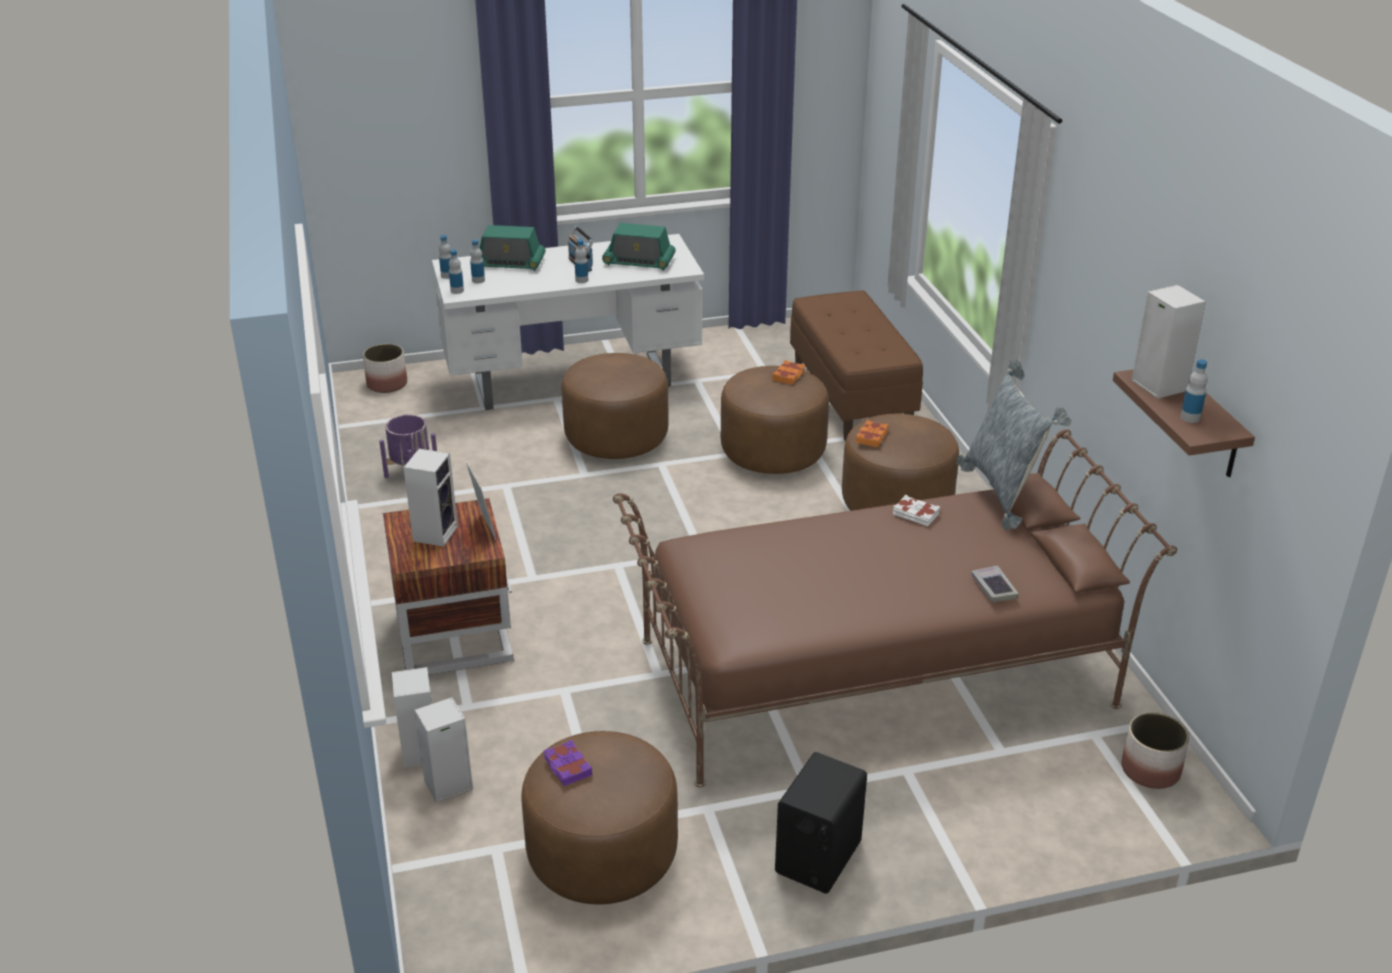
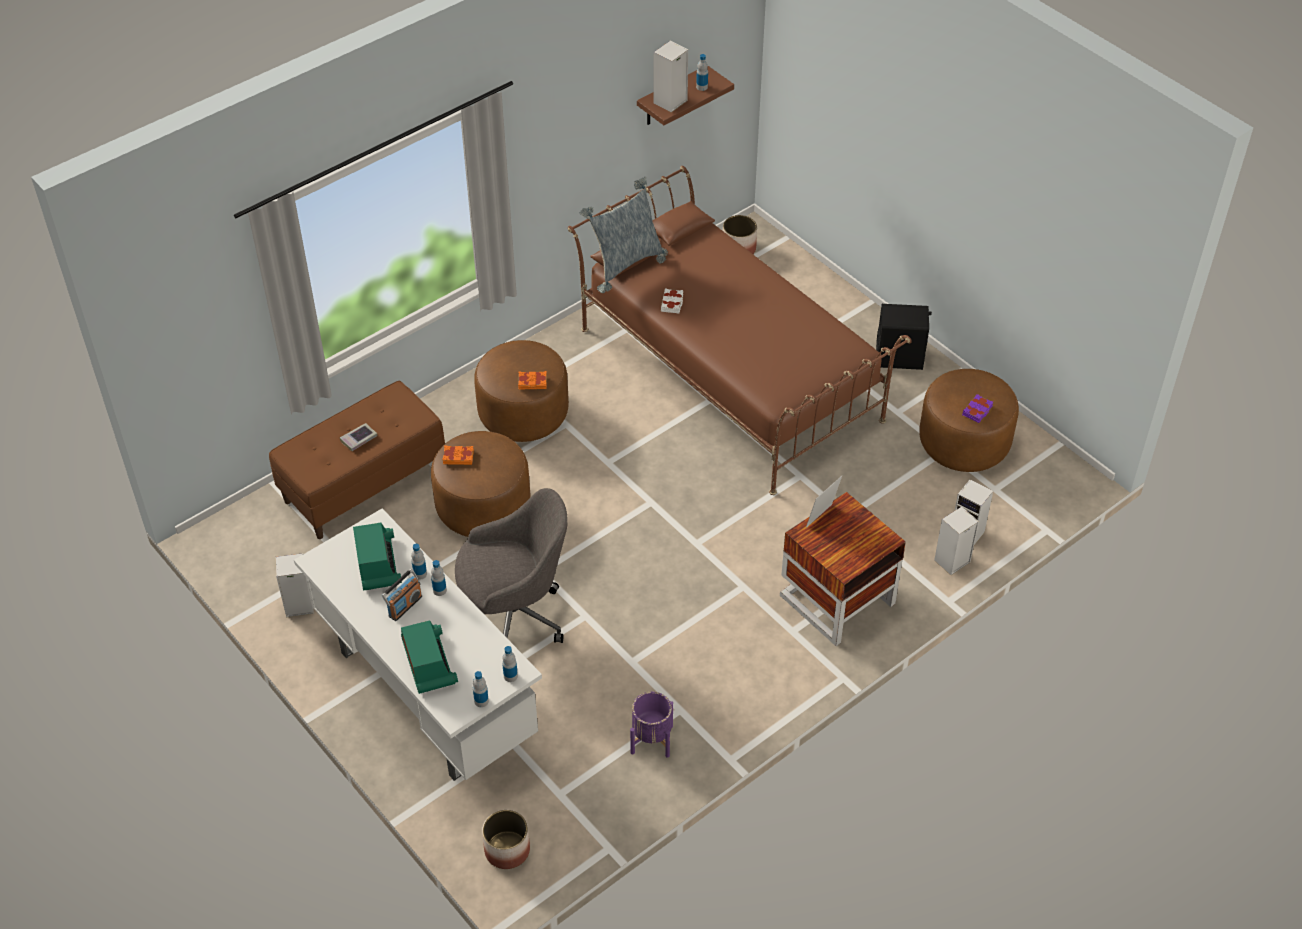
camera: 115 degrees left, 15 degrees up
(435, 532) = (846, 541): speaker -> speaker (298, 606)
(478, 280) = (479, 670): bottle -> bottle (420, 574)
(616, 437) = (514, 618): brown ottoman -> grey office chair
(993, 587) = (730, 254): book -> book (359, 439)

